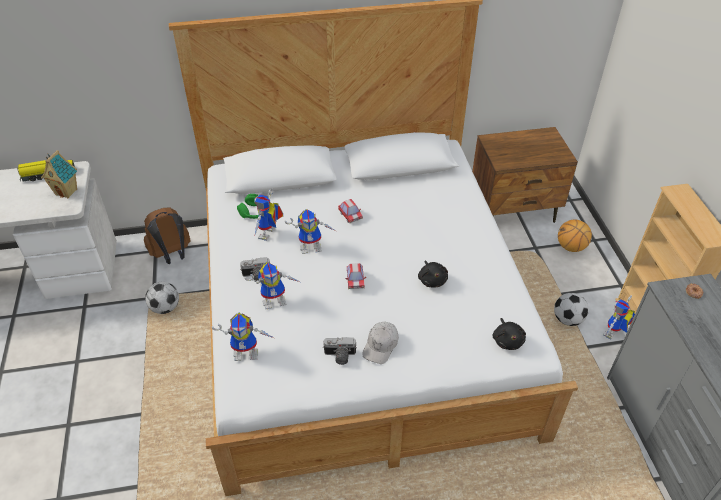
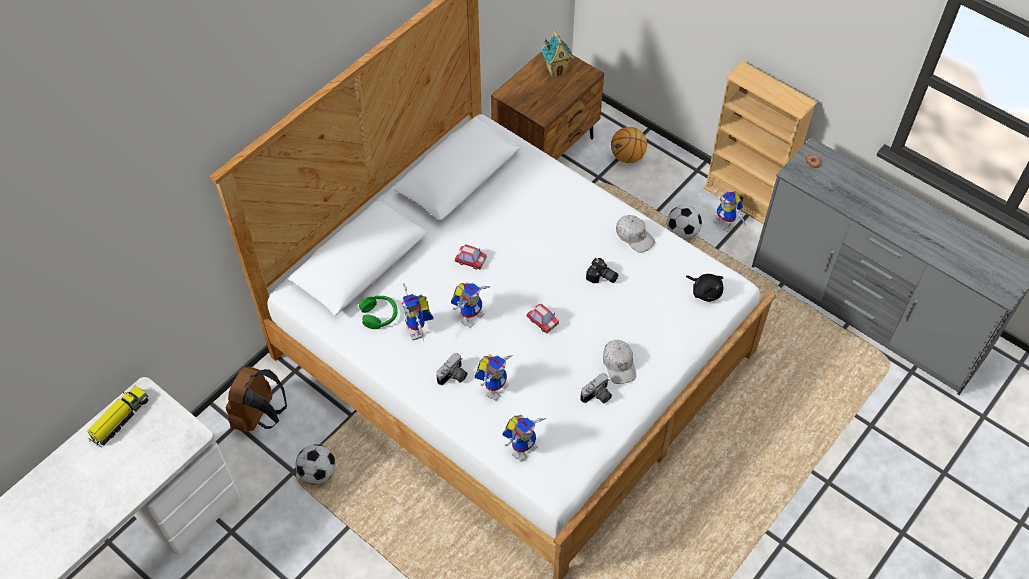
camera: 40 degrees left, 10 degrees up
(67, 192) = (169, 423): toy house -> toy house (556, 70)
(432, 280) = (602, 277): black plush toy -> camera
(488, 268) = (634, 236): none -> white cap
(613, 334) = (727, 223): toy robot -> toy robot turned 45 degrees counterclockwise

